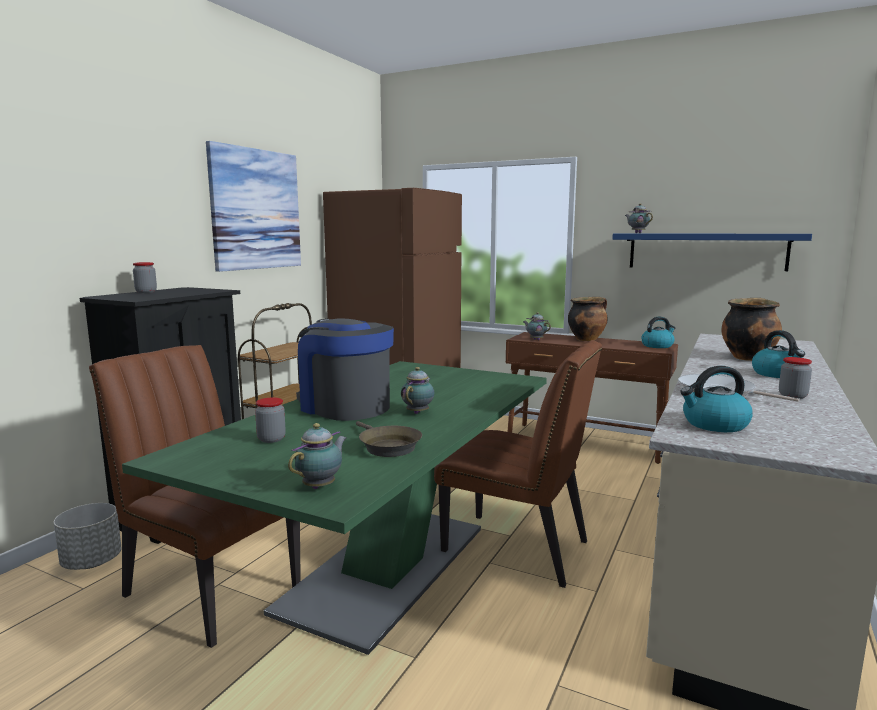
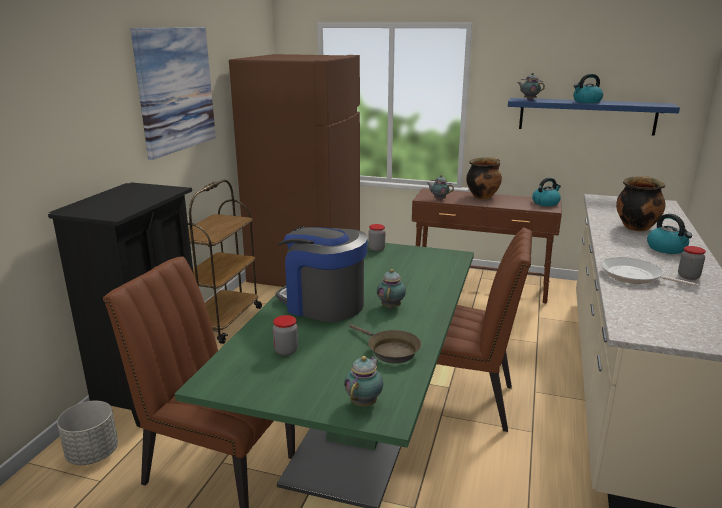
camera: 10 degrees left, 10 degrees up
(146, 292) = (102, 197): jar -> jar (376, 249)
(714, 424) = (647, 317): kettle -> kettle (586, 101)

